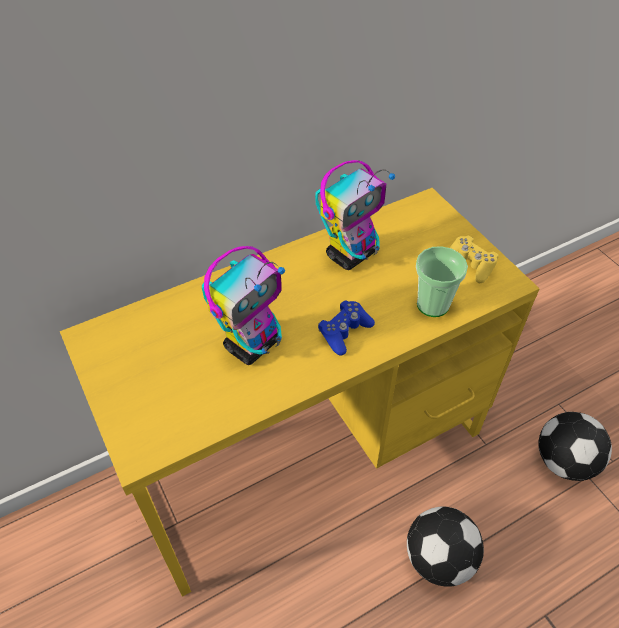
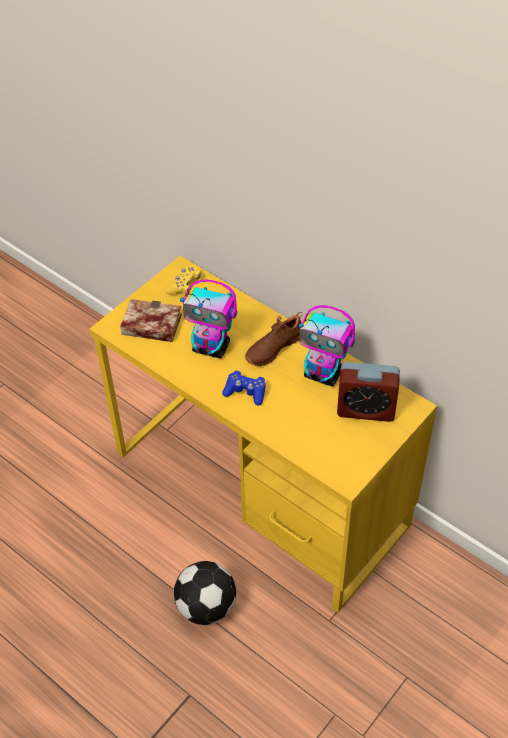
camera: 70 degrees right, 0 degrees up
(169, 404) = (149, 326): none -> book
(286, 285) = (273, 347): none -> brown shoe
(417, 237) = (366, 409): none -> alarm clock
(432, 305) = (297, 435): cup -> none
(470, 264) = (354, 450): yellow game controller -> yellow game controller (183, 285)
(563, 462) = (341, 690): football -> none

